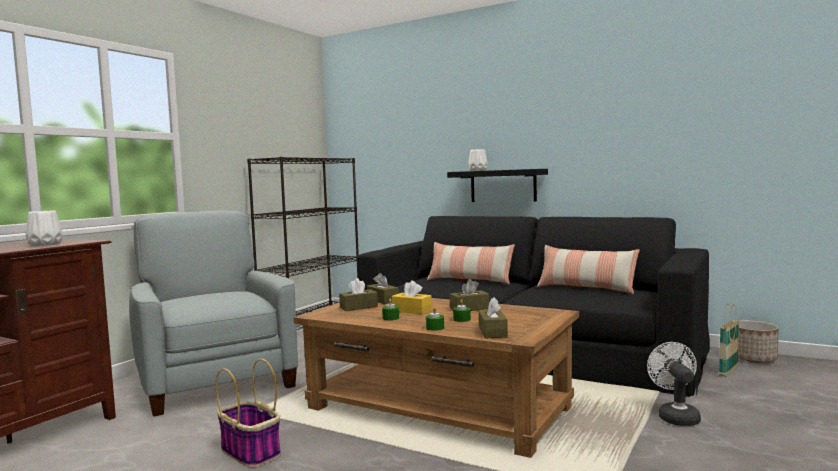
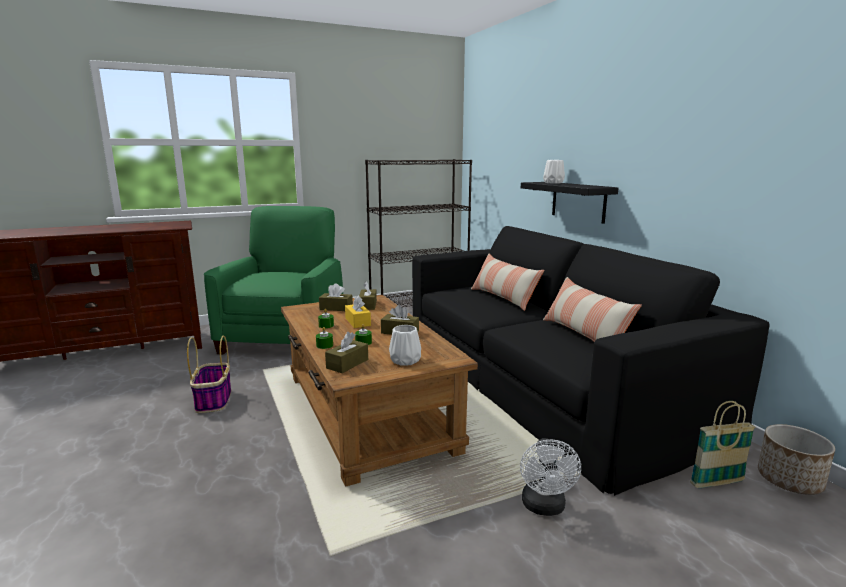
camera: 35 degrees right, 10 degrees up
(45, 244) = (155, 227): white vase -> white vase (405, 360)
(215, 381) = (285, 337): grey armchair -> green armchair
(675, 416) = (544, 507): white fan -> white fan turned 150 degrees clockwise

